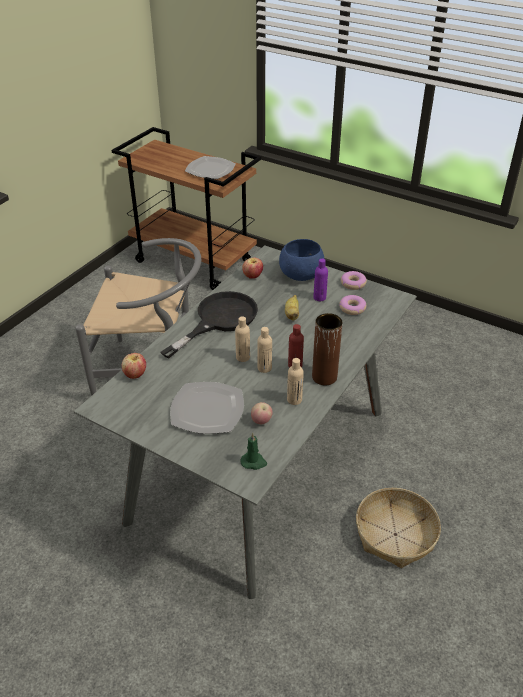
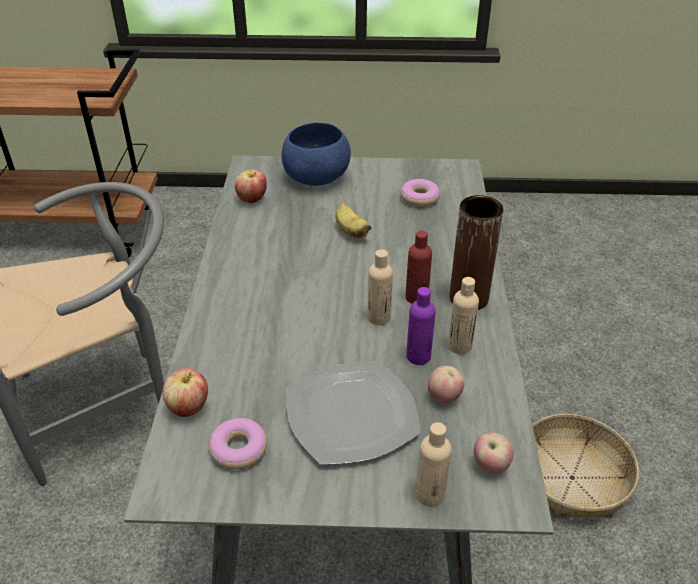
camera: 30 degrees left, 0 degrees up
(210, 169) = (70, 84): plate -> none
(219, 320) = (254, 274): black frying pan -> none
(243, 357) = (335, 314): beige bottle -> beige bottle (430, 494)
(254, 462) = (490, 465): green candle -> apple
(319, 297) = (366, 198): purple bottle -> purple bottle (418, 356)
(353, 283) = (392, 168): donut -> donut (238, 449)

